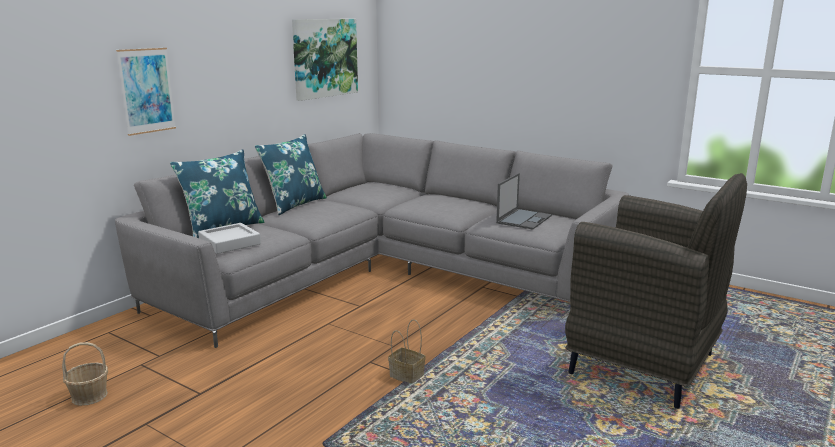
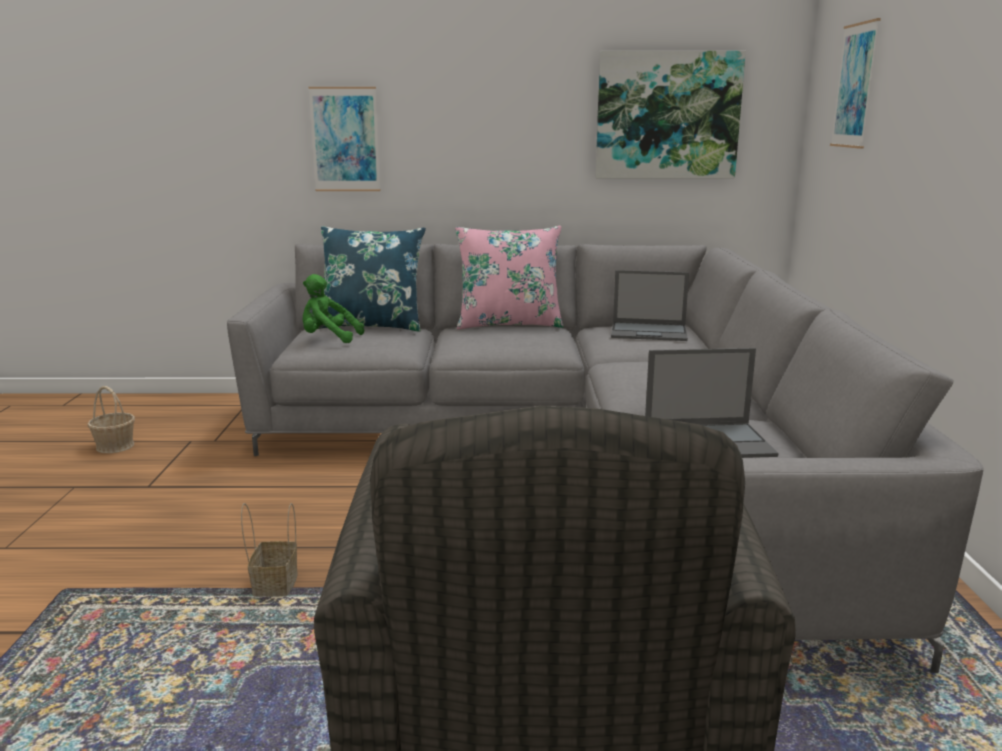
camera: 55 degrees right, 0 degrees up
(230, 243) = (328, 338): grey tray -> green plush toy
(294, 204) = (509, 324): blue pillow -> pink pillow
(371, 188) = (649, 332): none -> laptop
(431, 41) = (855, 86): none -> picture

